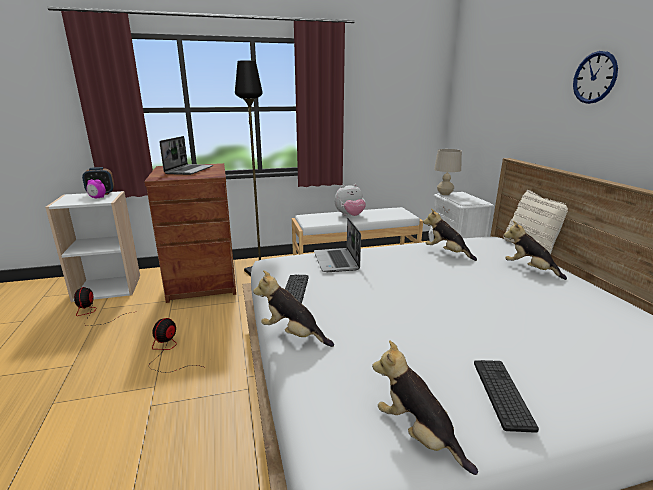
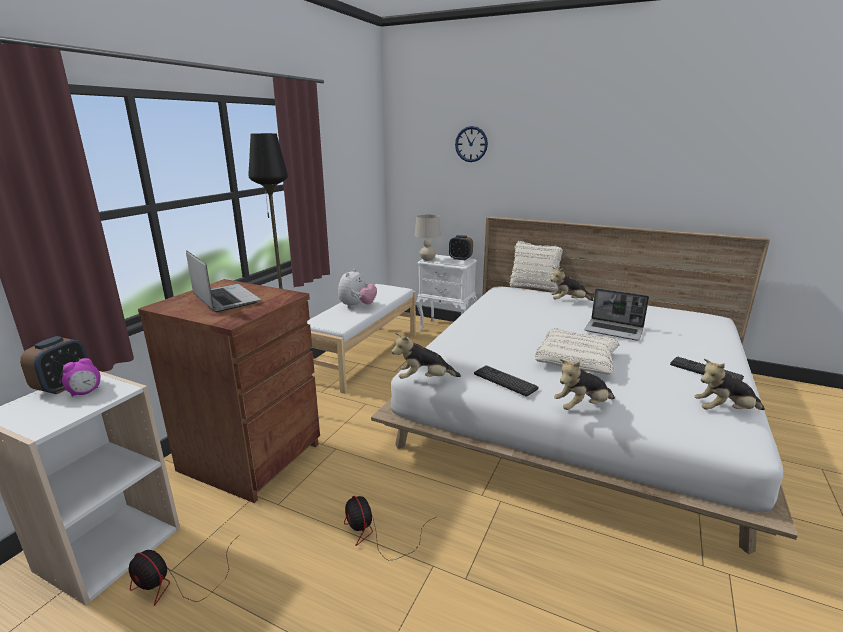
camera: 50 degrees left, 0 degrees up
(337, 261) = (470, 346): laptop -> laptop (614, 331)
(387, 308) = (576, 360): none -> beige pillow
(446, 253) = (511, 308): plush toy -> plush toy (424, 379)
(477, 200) = (460, 258): none -> alarm clock
(594, 77) = (560, 149): wall clock -> wall clock (471, 144)

